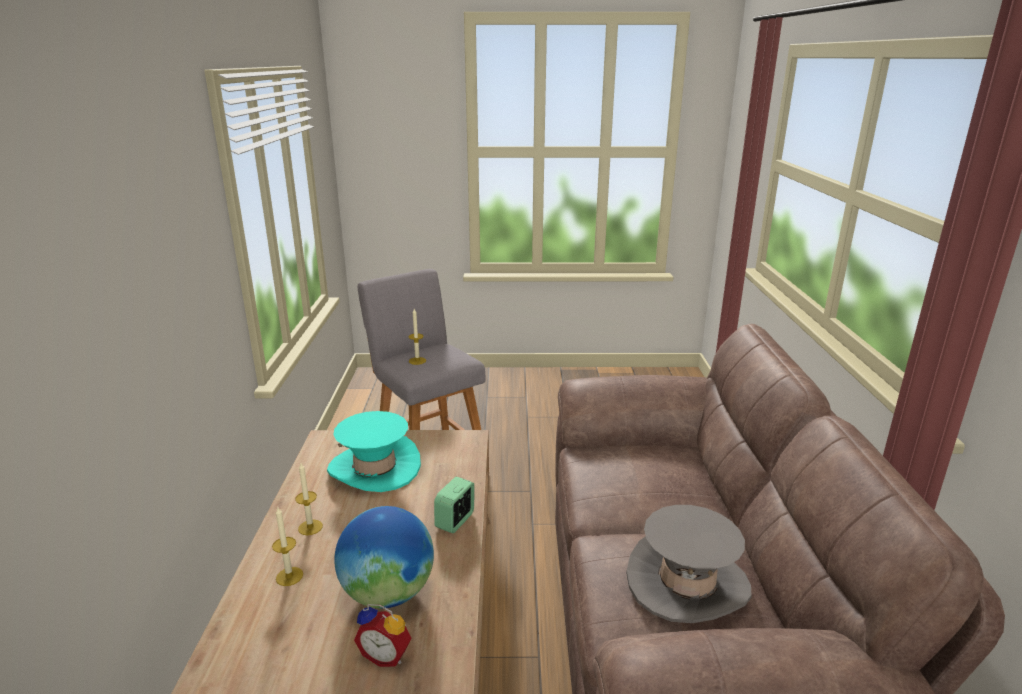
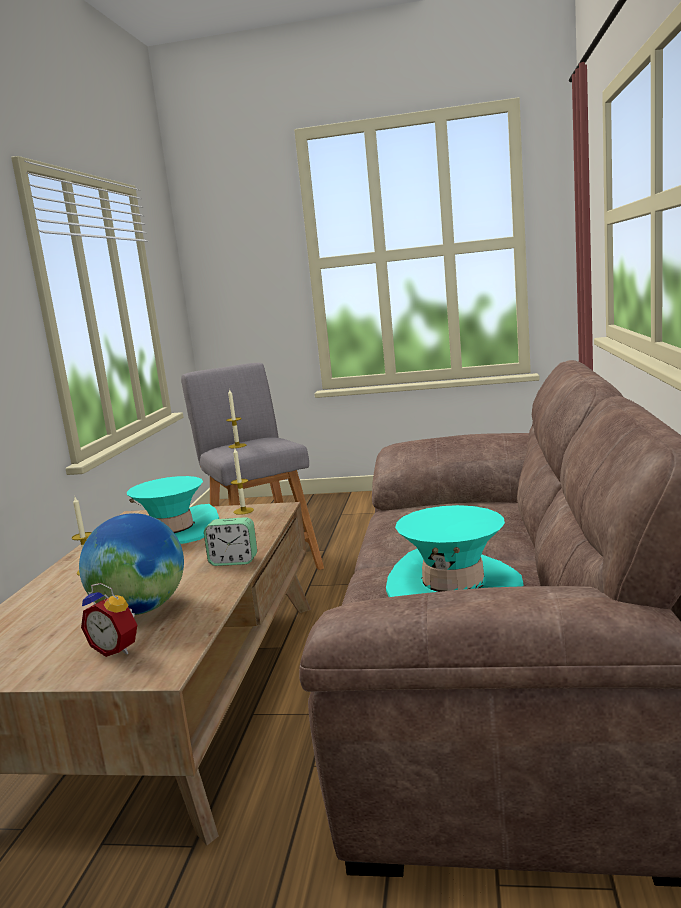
camera: 10 degrees right, 10 degrees down
(289, 576) = (52, 602): candle -> candle (243, 511)
(455, 521) = (233, 561): alarm clock -> alarm clock turned 120 degrees counterclockwise
(687, 582) = (453, 586): grey hat -> turquoise hat

